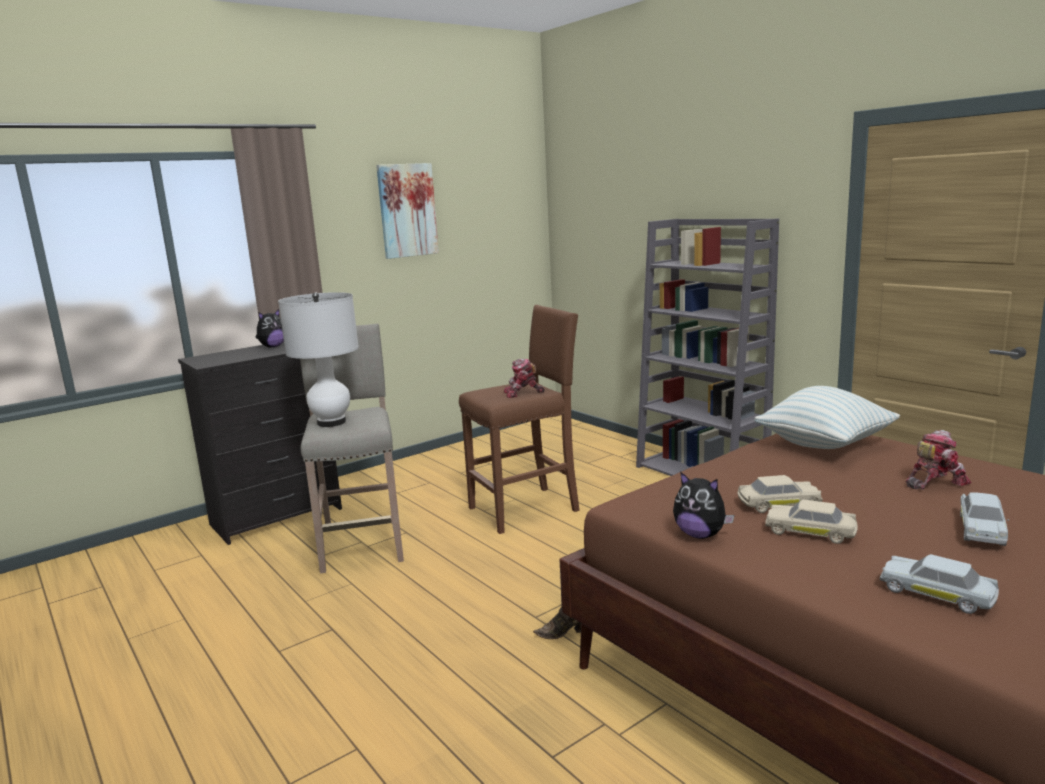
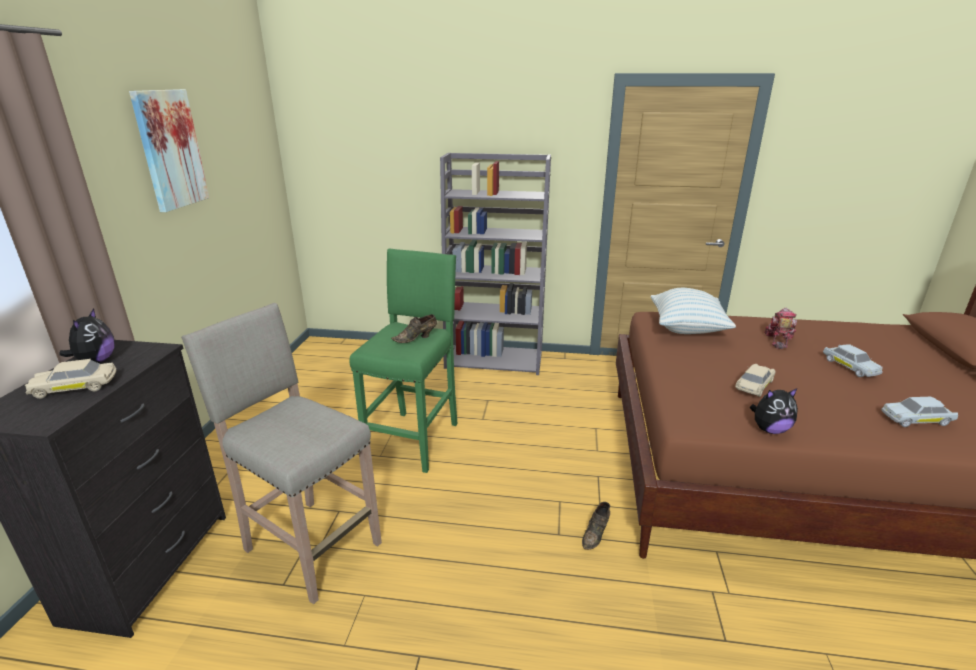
camera: 45 degrees left, 10 degrees up
(331, 422) = (283, 436): white table lamp -> none
(523, 393) = (416, 338): toy robot -> brown shoe
(526, 509) = (414, 439): brown stool -> green stool
(810, 532) = (804, 401): beige toy car -> beige toy car (75, 387)

